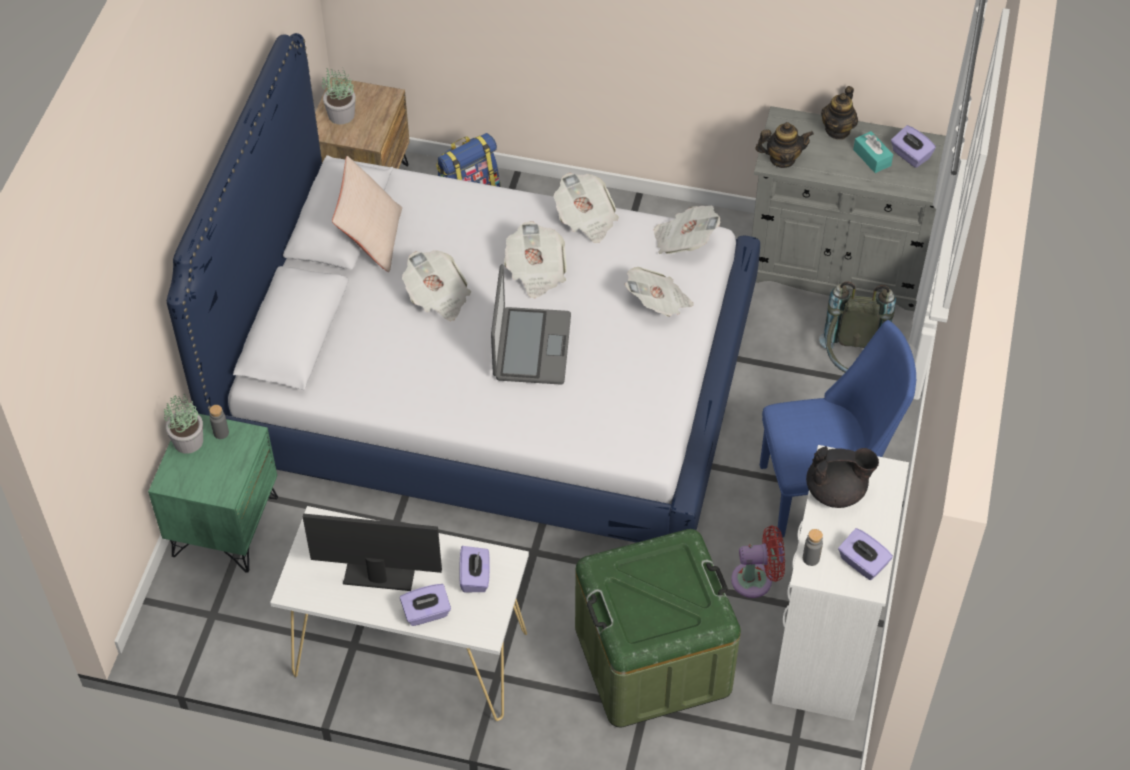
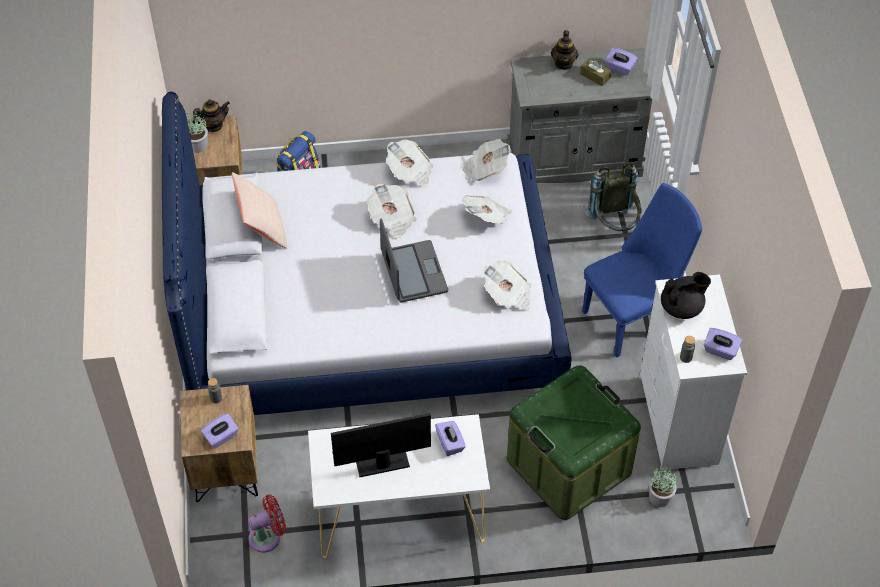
camera: 20 degrees left, 0 degrees up
(188, 440) = (194, 411): potted plant -> potted plant (659, 497)
(224, 526) = (225, 468): green nightstand -> brown nightstand
(426, 613) = (428, 478): purple tissue box -> purple tissue box (221, 437)
(437, 297) = (330, 256): newspaper -> newspaper (508, 295)
(756, 580) = (614, 390): red fan -> red fan (268, 537)
(782, 159) = (535, 93): teapot -> teapot (213, 125)
(872, 157) = (595, 76): turquoise tissue box -> brown tissue box

